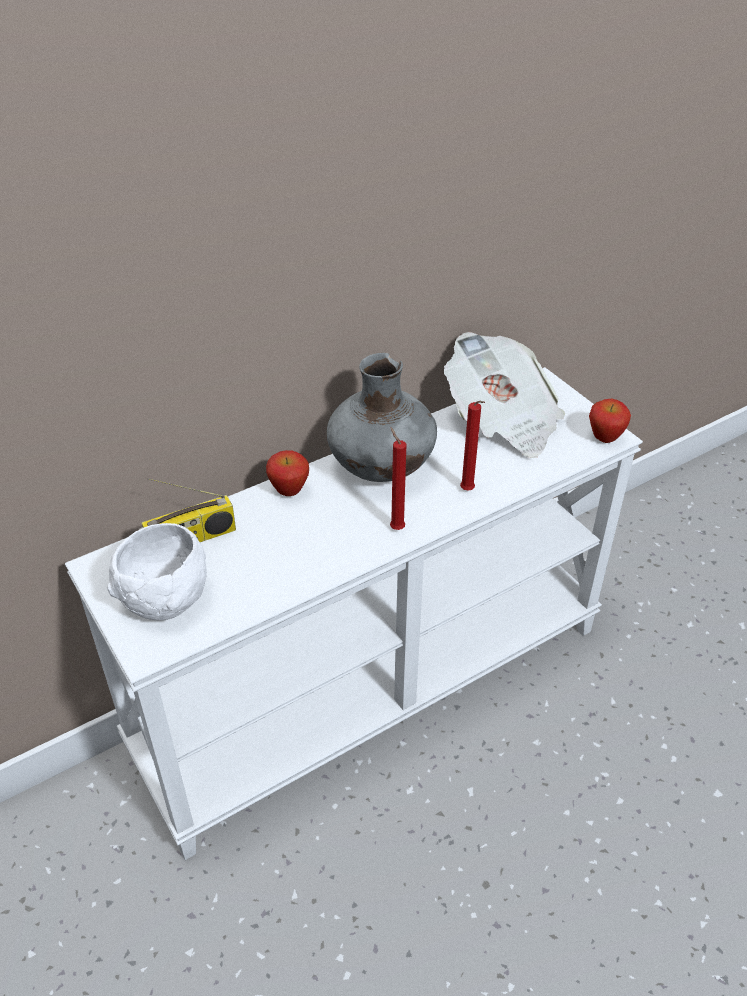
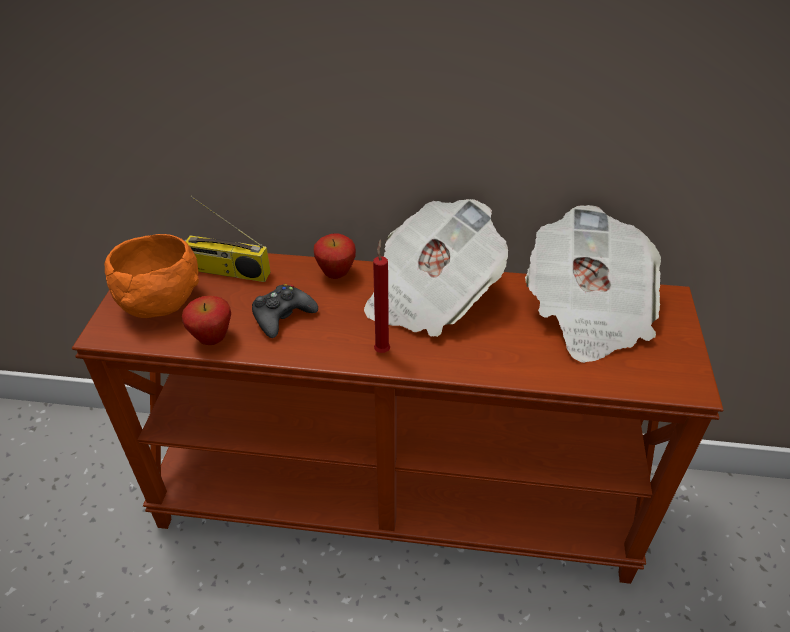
camera: 40 degrees right, 0 degrees up
(166, 599) = (161, 304): white bowl -> orange bowl
(287, 548) = (282, 316): none -> black game controller
(372, 686) = (396, 497): white console table -> brown console table
(382, 468) = (429, 295): grey vase -> newspaper
(468, 491) = (481, 356): red candle -> none
(604, 438) = (679, 384): apple -> apple (212, 339)

